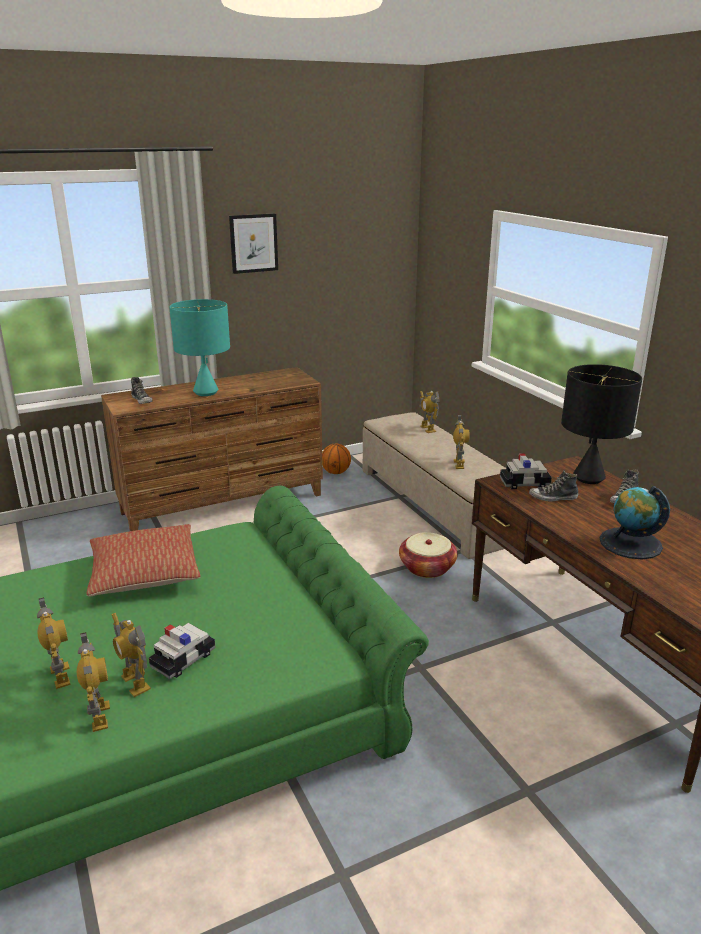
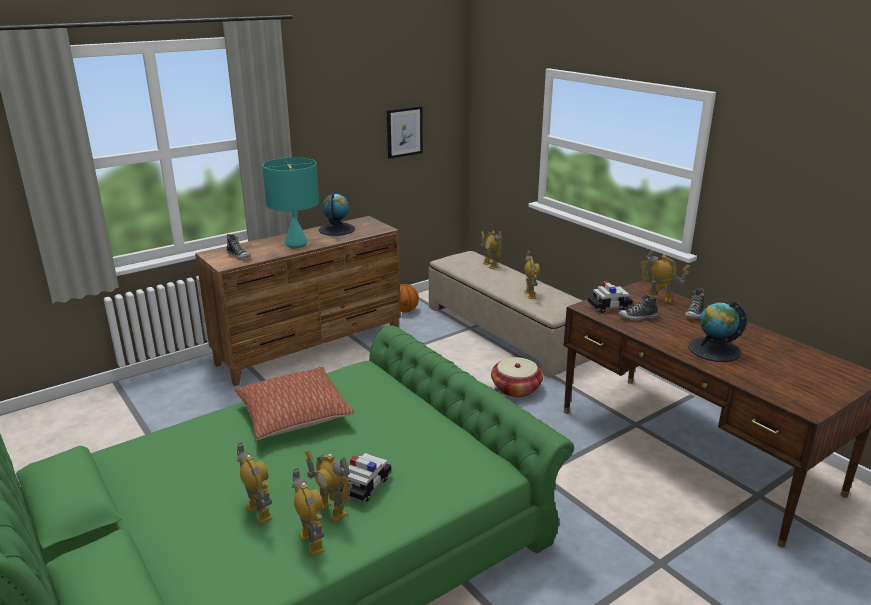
camera: 10 degrees left, 0 degrees up
(253, 243) = (326, 103): picture -> picture (404, 132)
(256, 379) = (336, 229): none -> globe
(589, 479) = (659, 299): black table lamp -> toy robot

